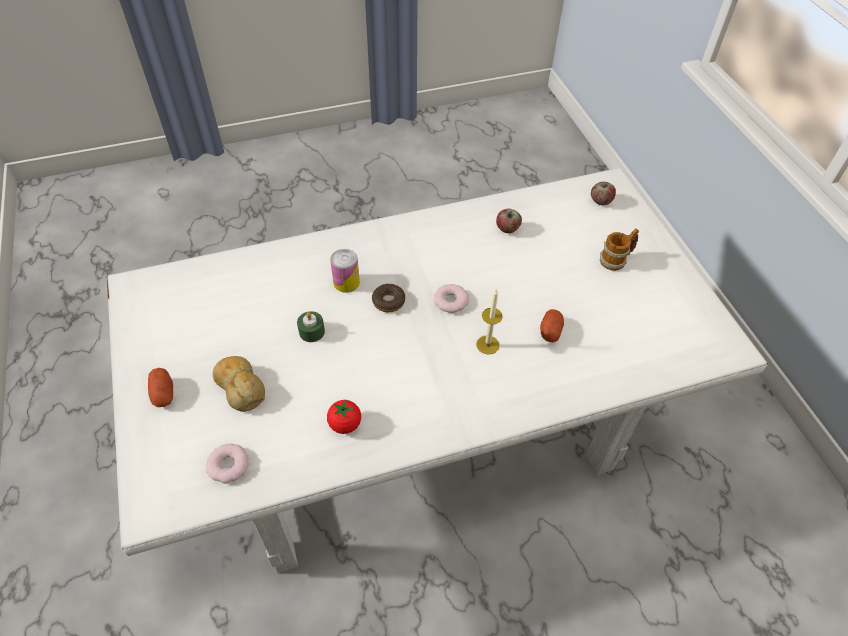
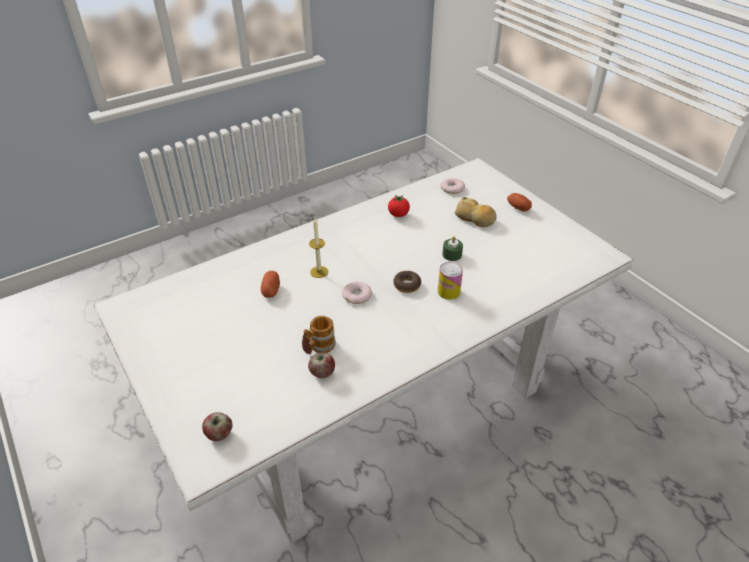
camera: 165 degrees right, 10 degrees down
(616, 259) = (208, 364): mug -> mug (318, 347)

